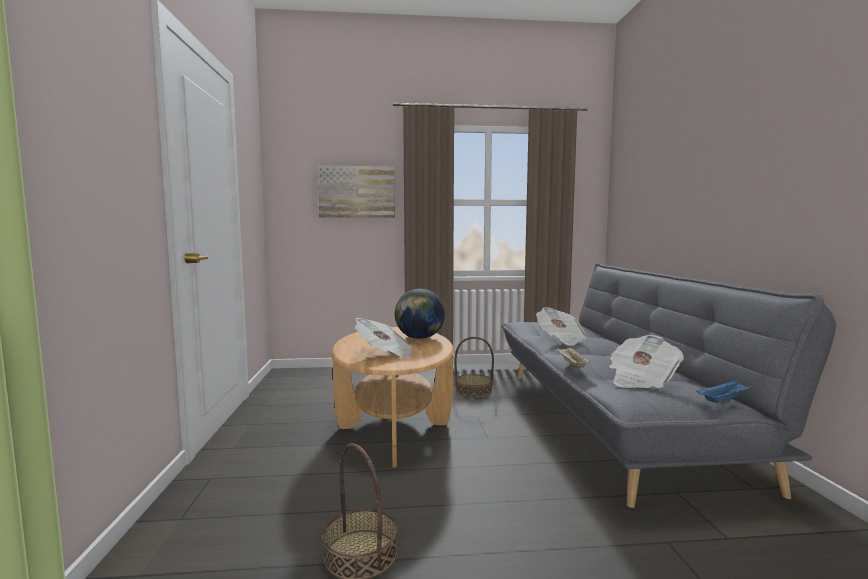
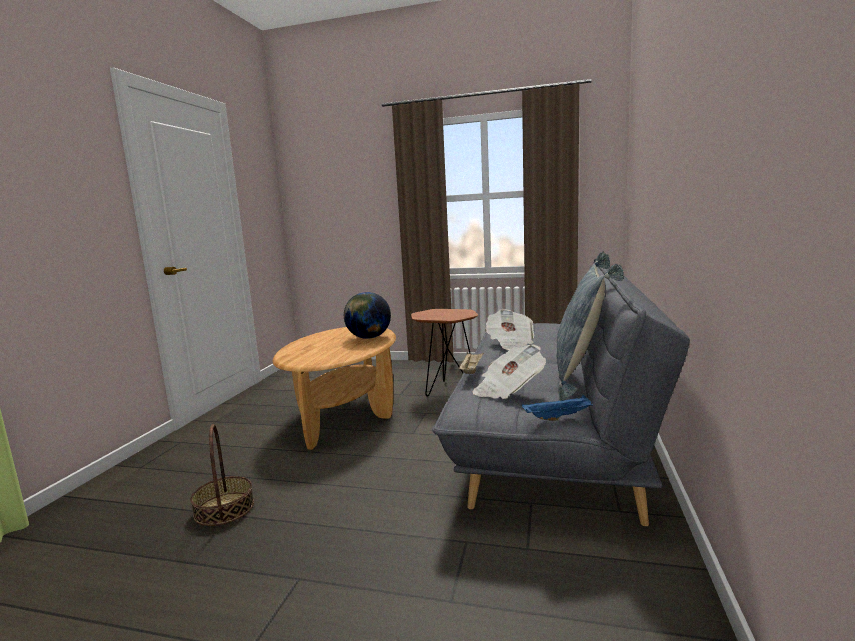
camera: 20 degrees right, 5 degrees up
(357, 192) = (359, 195): picture -> none
(385, 354) = (316, 352): newspaper -> none
(473, 391) = (447, 389): basket -> brown side table
(683, 370) = (584, 383): none -> pillow

